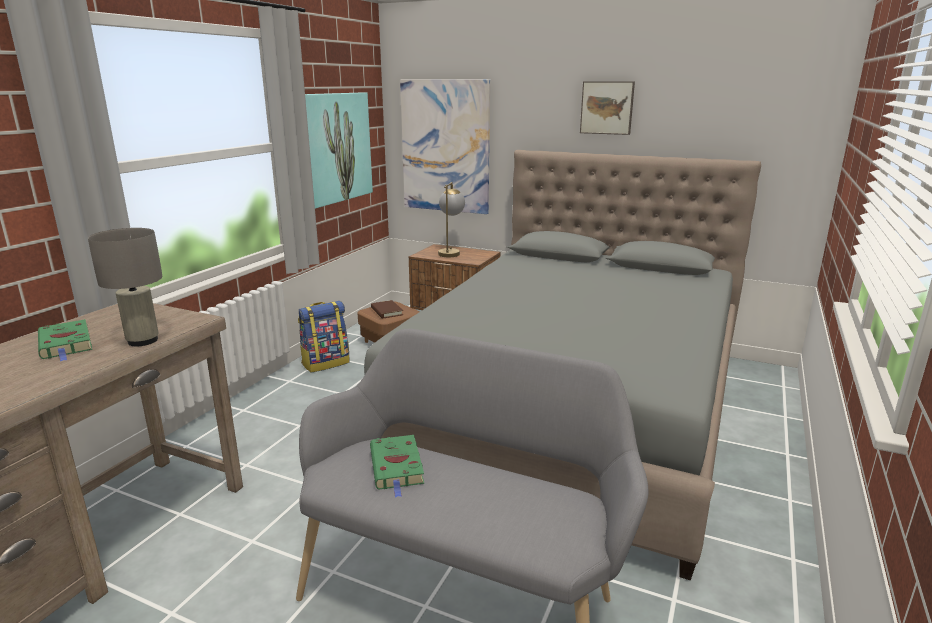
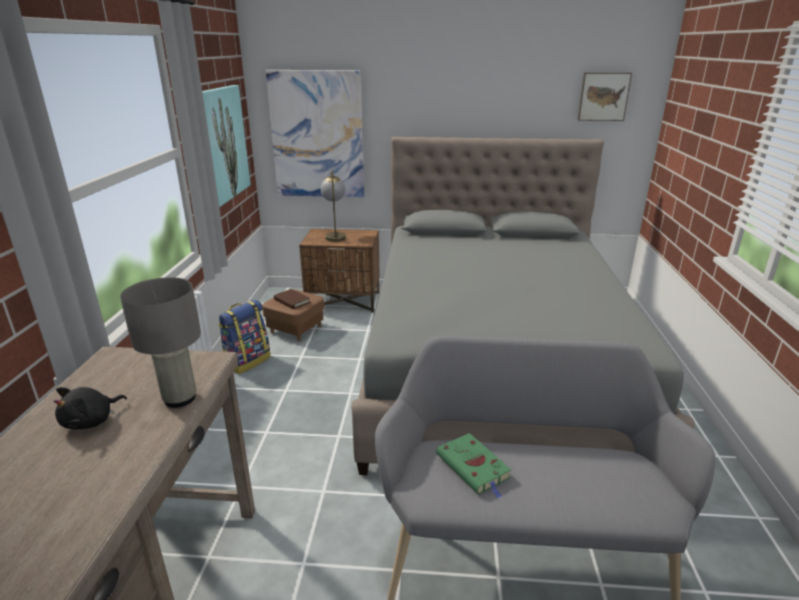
camera: 20 degrees left, 5 degrees up
(66, 344) = (91, 421): green book -> black plush toy
(607, 107) = (472, 96): picture -> picture (603, 96)

